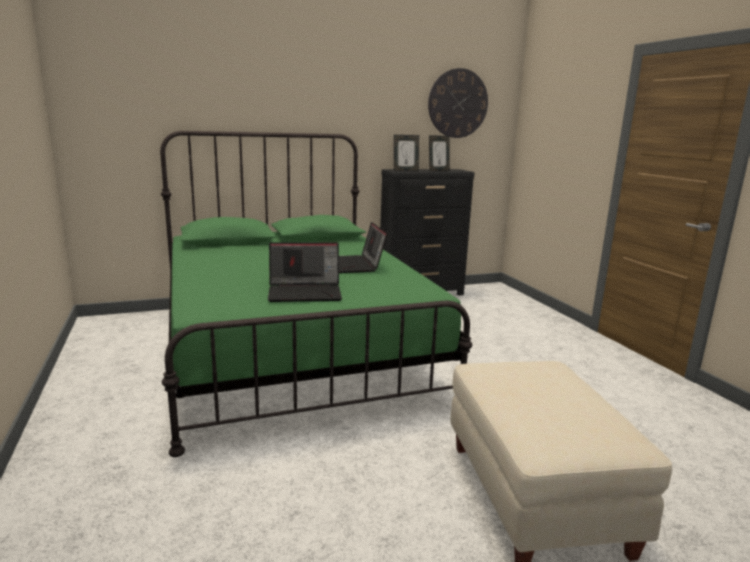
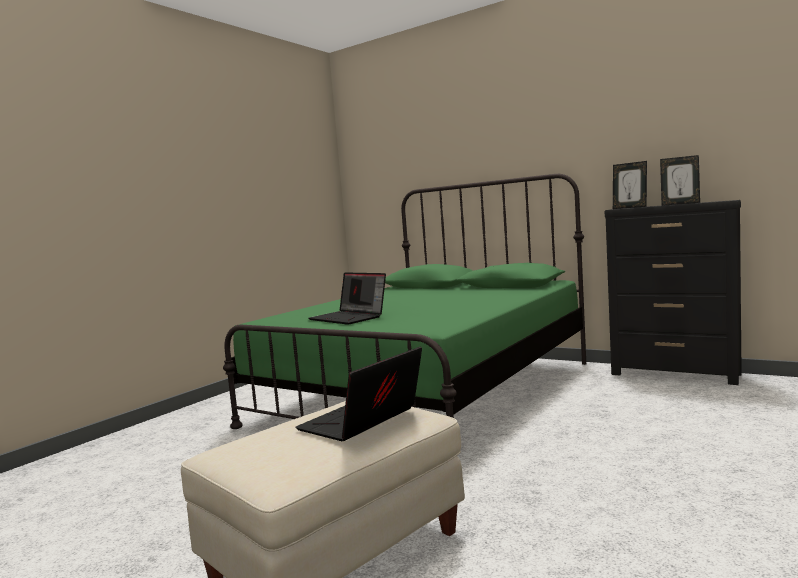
camera: 55 degrees right, 10 degrees down
(356, 265) = (456, 305): laptop -> laptop (362, 422)
(458, 103) = (730, 109): wall clock -> none

